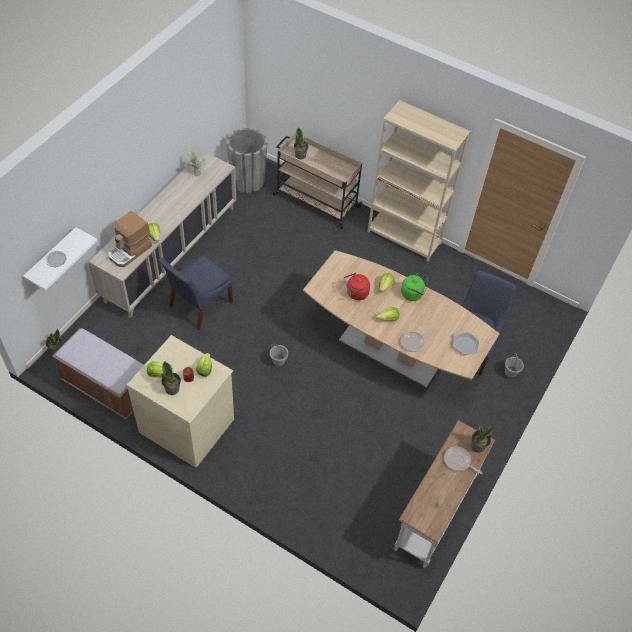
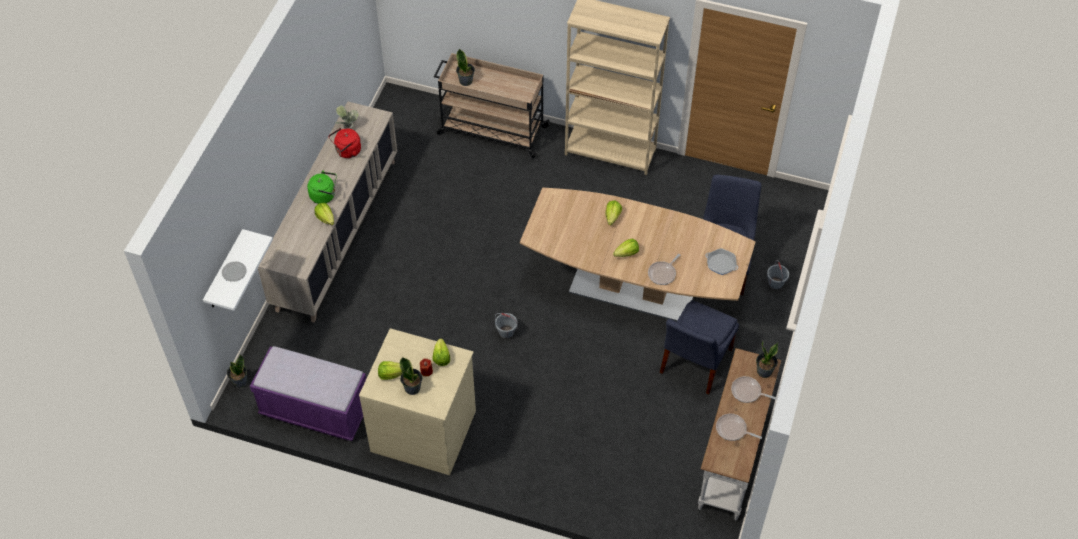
camera: 10 degrees left, 0 degrees up
(107, 388) = (315, 410): brown bench -> purple bench
(130, 251) = (303, 243): coffee machine -> none
(198, 305) = (391, 289): blue chair -> blue chair (694, 363)
(247, 180) = (401, 123): grey planter -> none
(356, 294) = (581, 233): red kettle -> red kettle (347, 151)
(413, 294) = (647, 218): green kettle -> green kettle (324, 195)
(436, 491) = (733, 430): none -> frying pan

